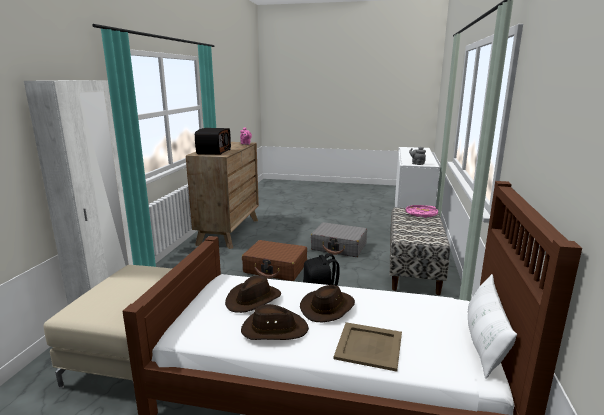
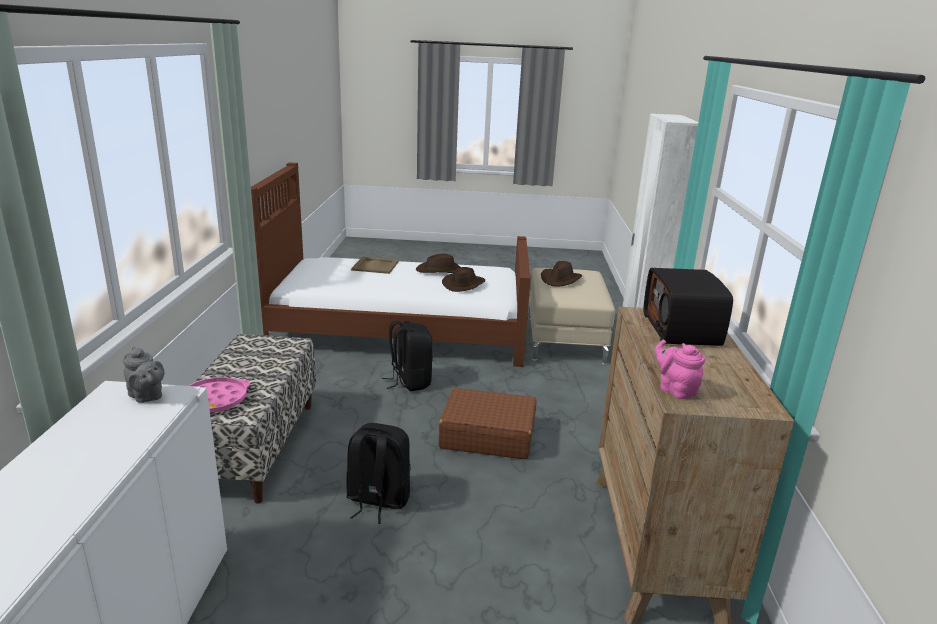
camera: 170 degrees right, 5 degrees up
(328, 307) = (402, 281): brown hat -> brown hat (560, 280)
(339, 247) = (377, 500): grey suitcase -> black backpack
(484, 342) = (295, 270): white pillow -> none

